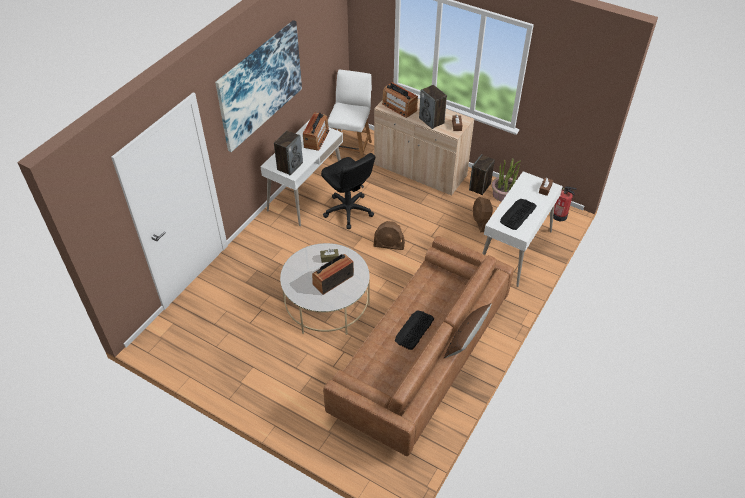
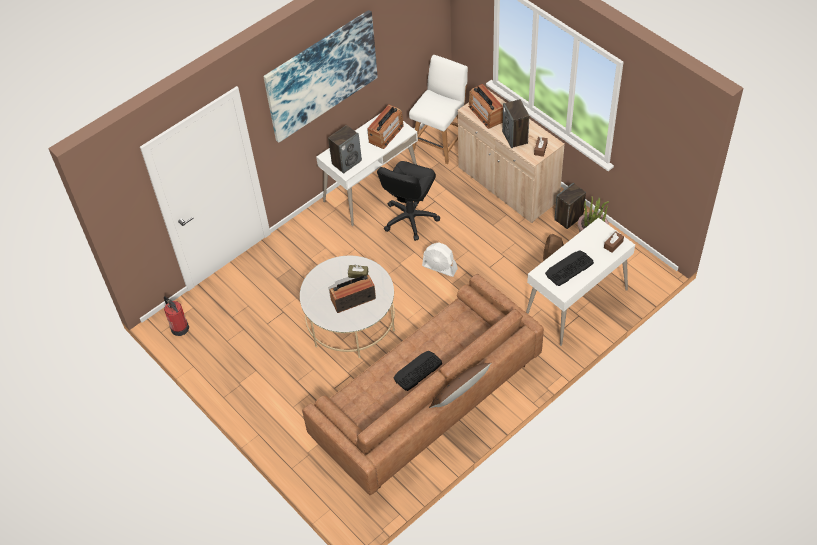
camera: 20 degrees right, 5 degrees up
(348, 211) = (410, 218): black office chair -> black office chair turned 45 degrees clockwise
(389, 245) = (440, 267): brown fan -> white fan
(559, 215) = (645, 272): fire extinguisher -> fire extinguisher (179, 328)

